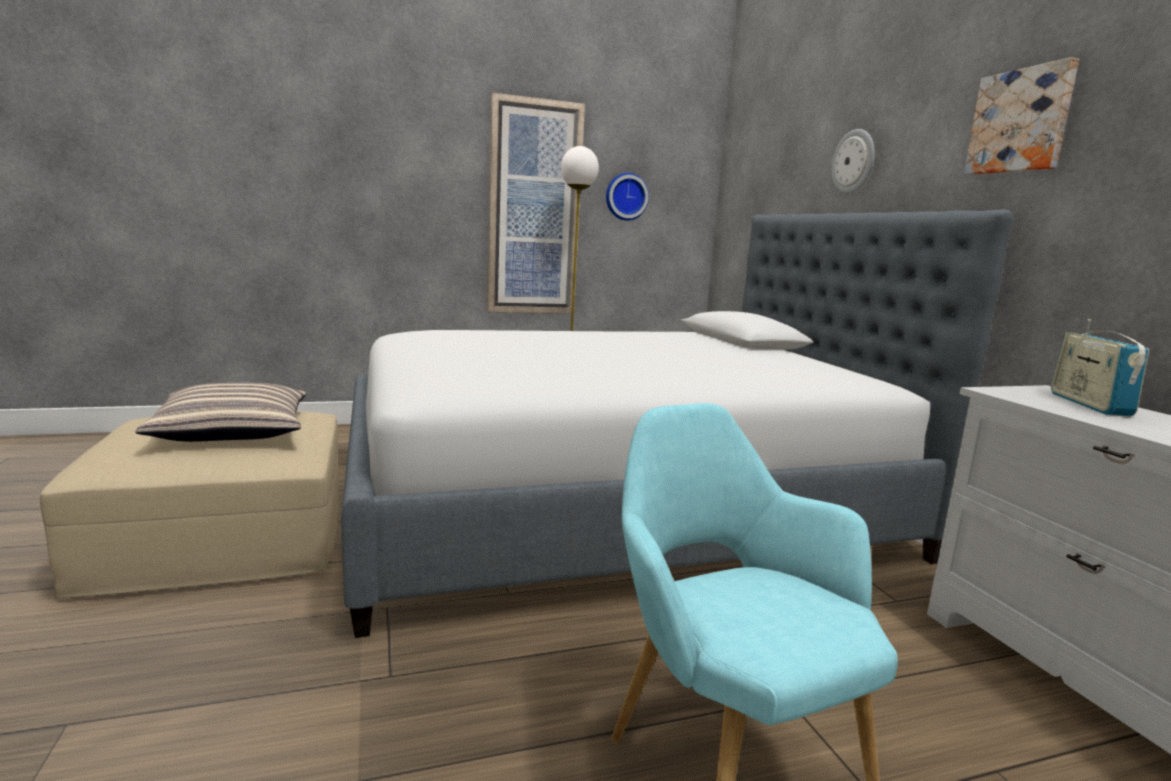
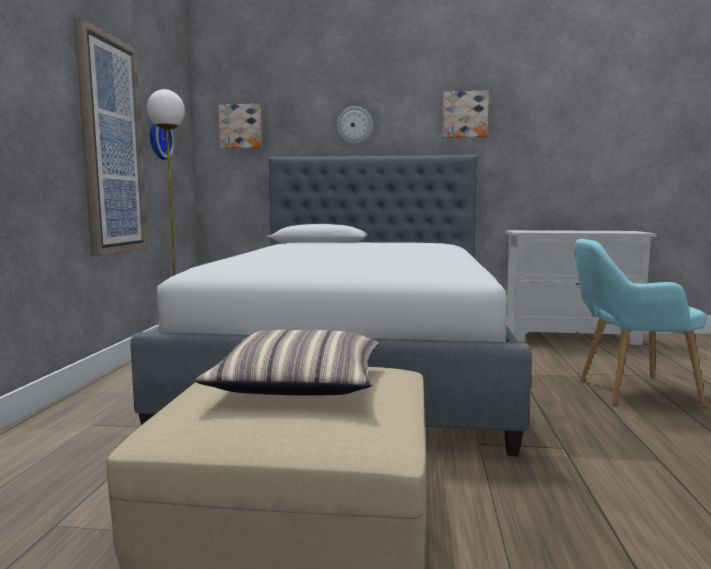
camera: 65 degrees left, 5 degrees down
(750, 173) = (241, 126): none -> picture
(1089, 404) = (541, 231): radio -> none

